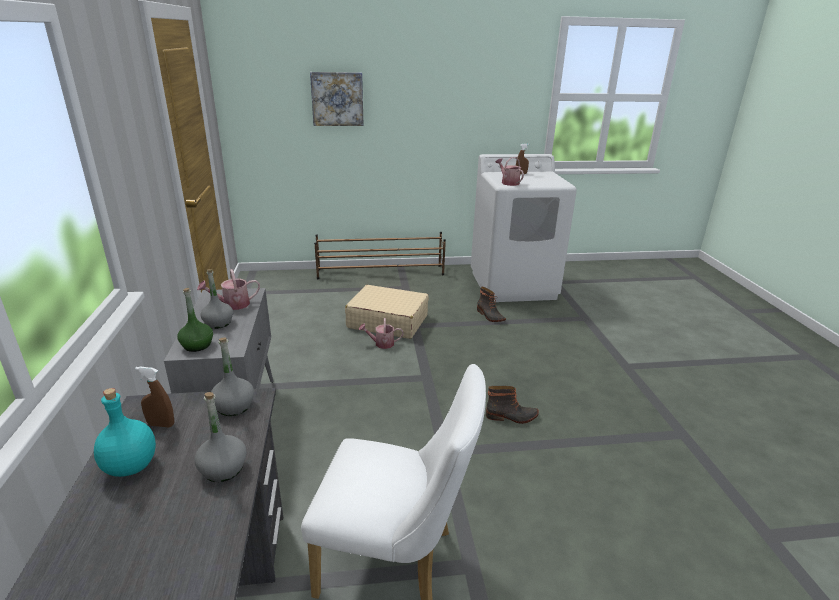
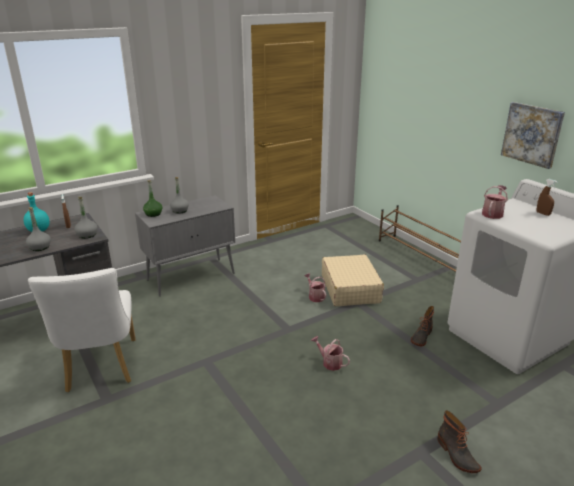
camera: 65 degrees right, 0 degrees up
(232, 305) = (203, 207): watering can -> watering can (330, 362)
(337, 99) = (431, 92): picture -> picture (532, 134)
(511, 417) = (268, 385): boot -> boot (456, 455)

